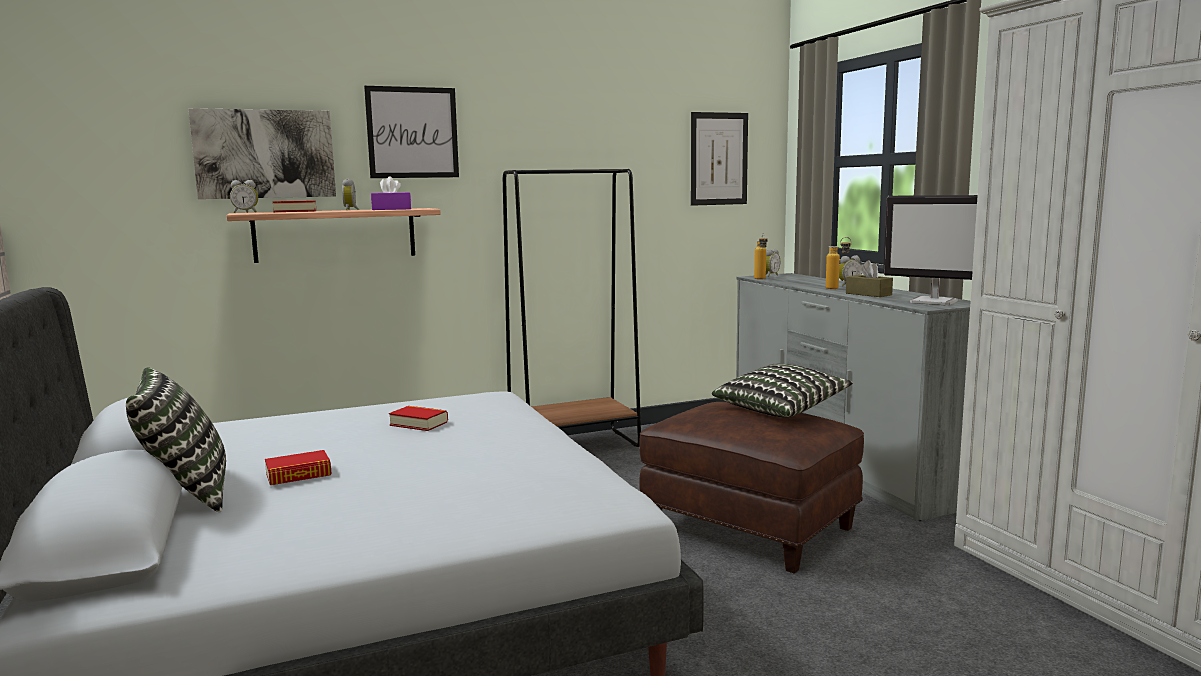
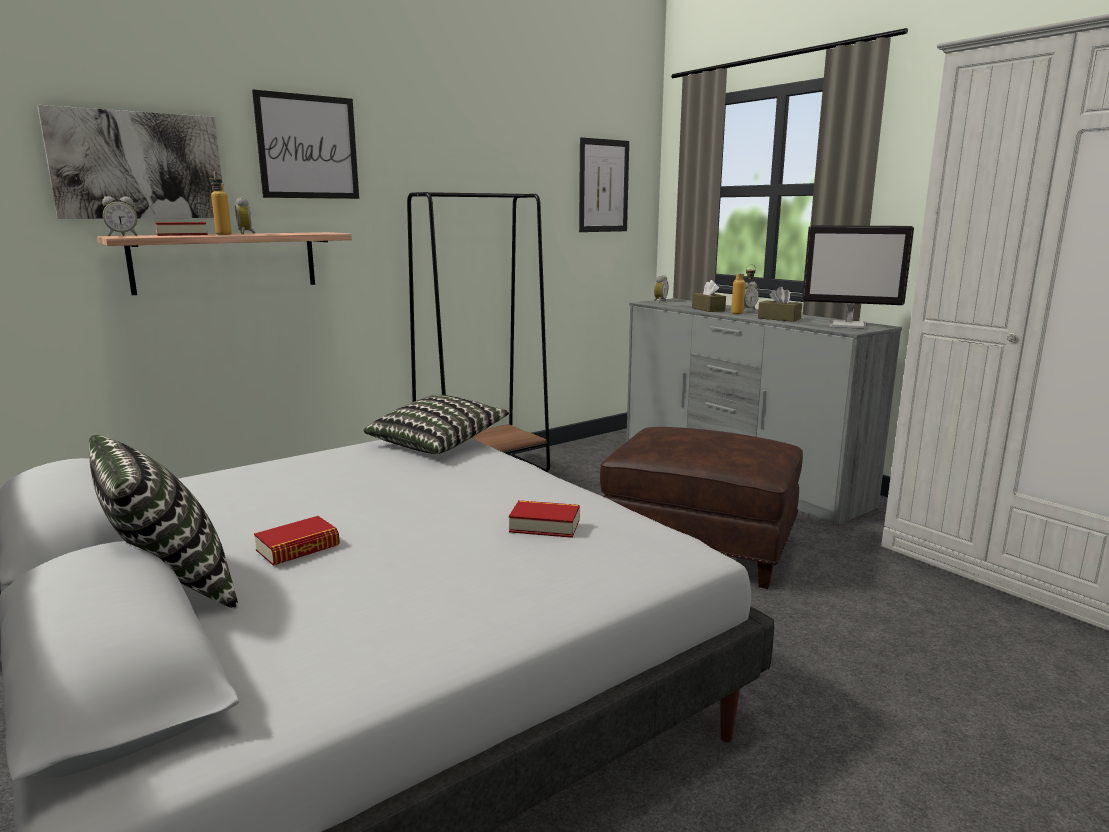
camera: 15 degrees left, 5 degrees up
(391, 209) = (295, 233): purple tissue box -> none
(419, 423) = (386, 472): book -> book (545, 525)
(761, 279) = (657, 305): bottle -> bottle (223, 234)
(781, 409) = (725, 432): pillow -> pillow (438, 443)
(807, 284) = (708, 309): none -> brown tissue box

